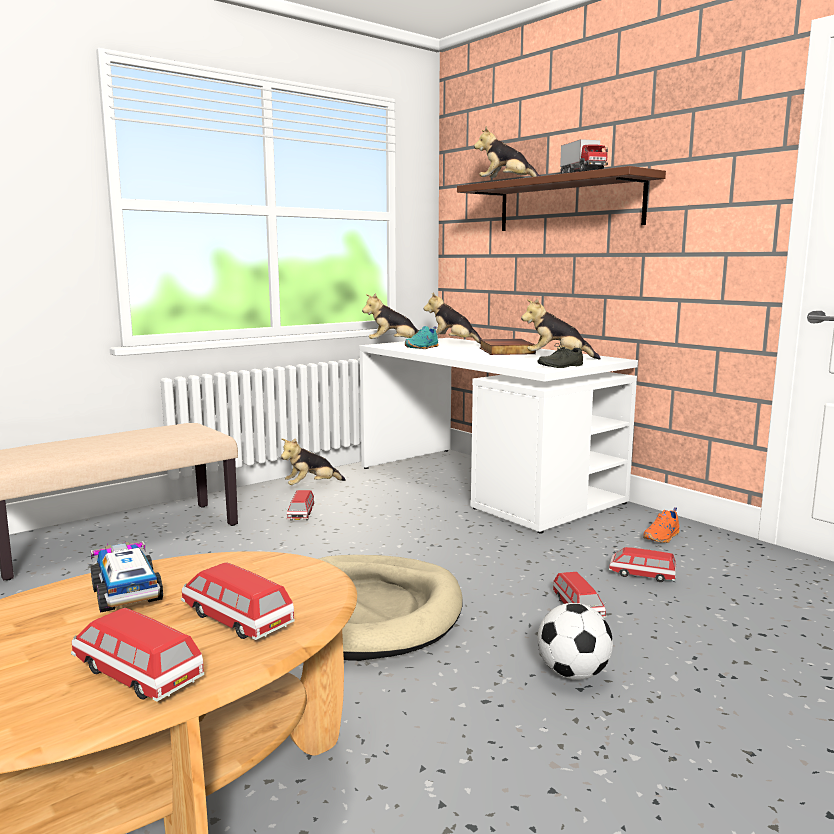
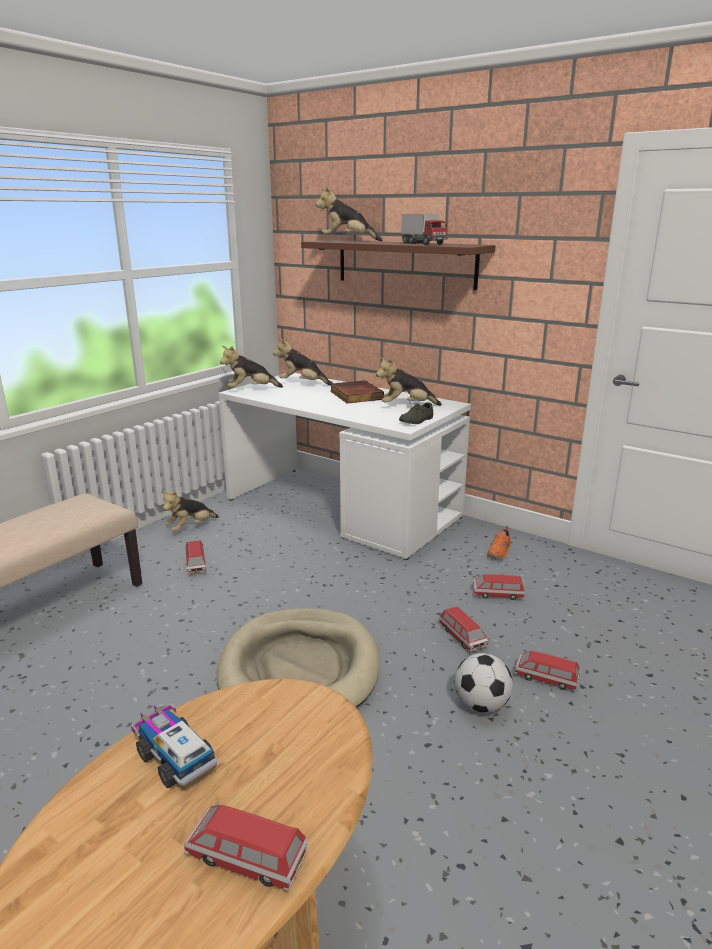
camera: 15 degrees left, 10 degrees up
(237, 619) = (289, 773): toy car -> toy car (546, 678)
(422, 348) = (280, 394): turquoise shoe -> none

